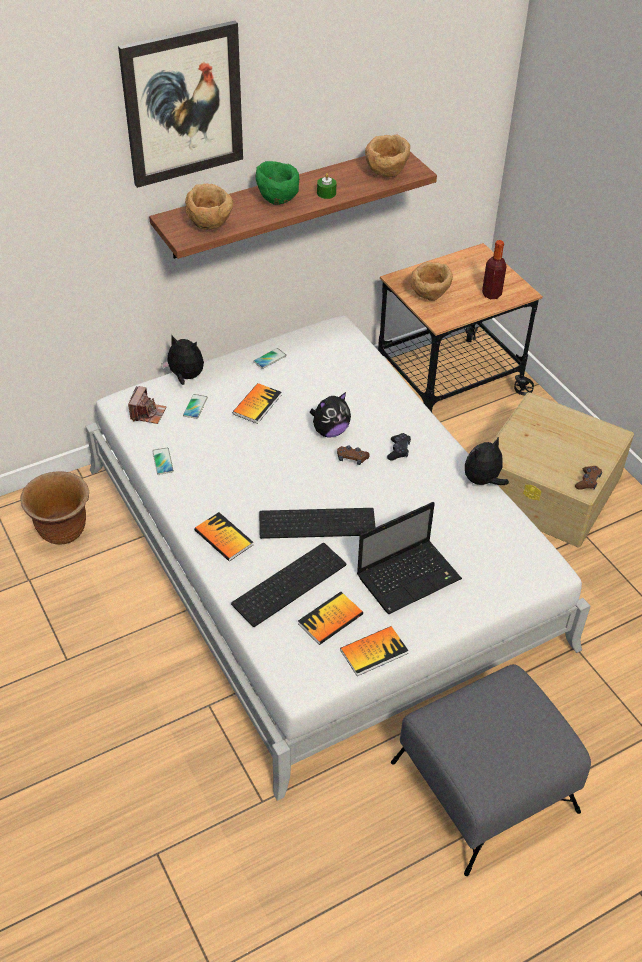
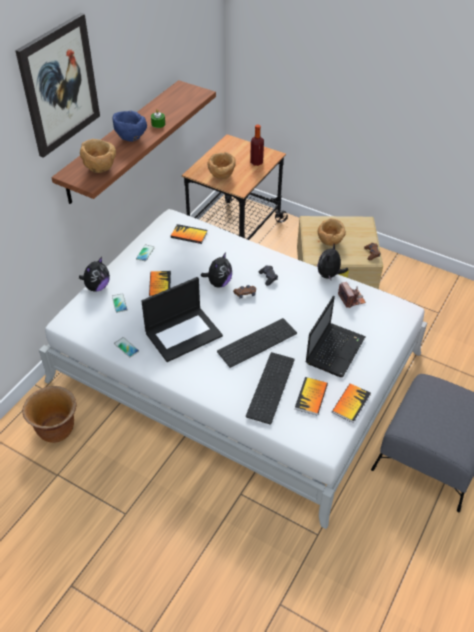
camera: 30 degrees left, 0 degrees up
(148, 413) = (90, 321): camera -> camera (351, 299)
(185, 377) = (97, 287): plush toy -> plush toy turned 135 degrees clockwise
(223, 538) = (206, 378): book -> book (189, 235)
(238, 474) = (184, 333): none -> laptop
(278, 200) = (130, 138): green bowl -> blue bowl
(386, 174) = (185, 100): brown bowl -> brown bowl (330, 242)

